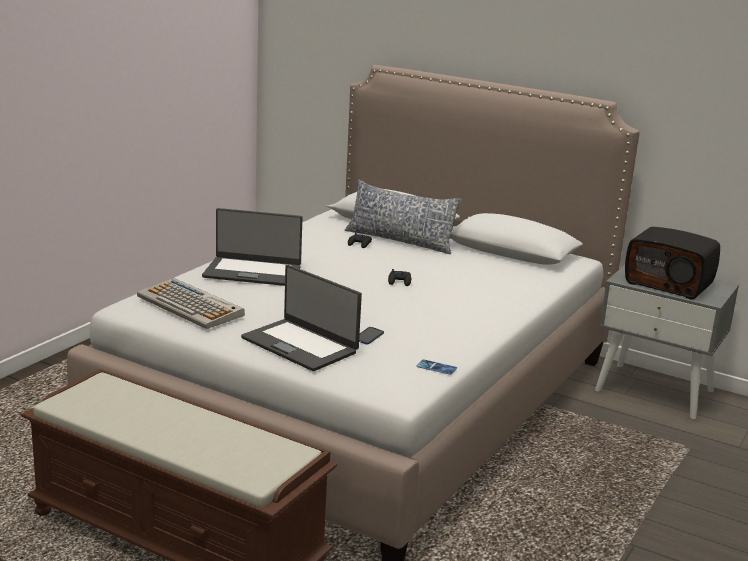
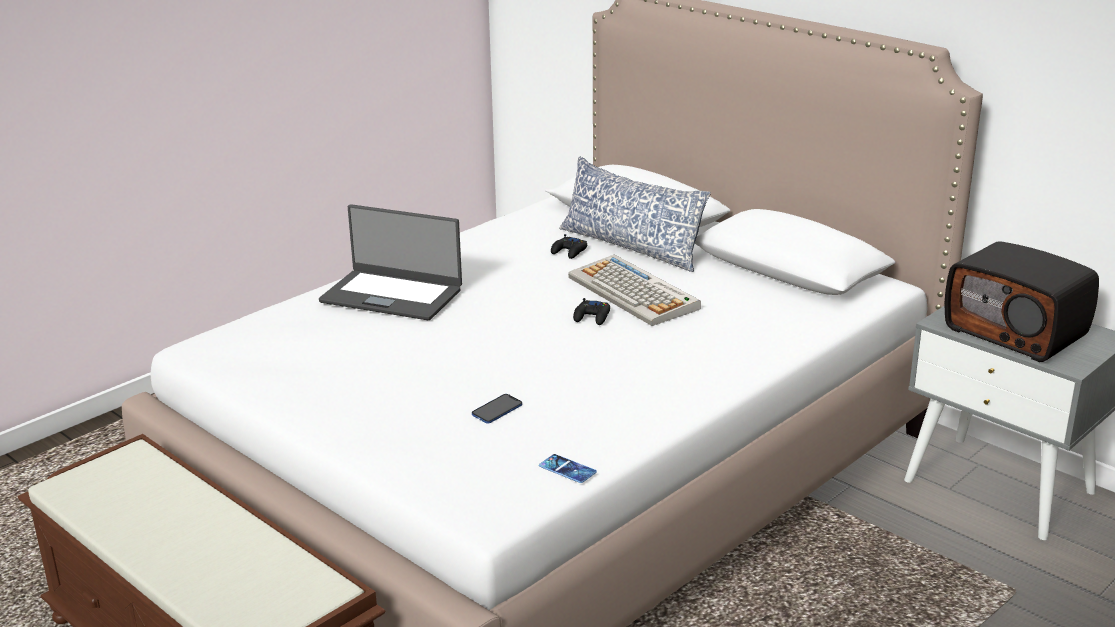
camera: 15 degrees right, 5 degrees up
(191, 306) = (278, 349): keyboard -> keyboard (634, 293)
(300, 345) = (392, 420): laptop -> none

